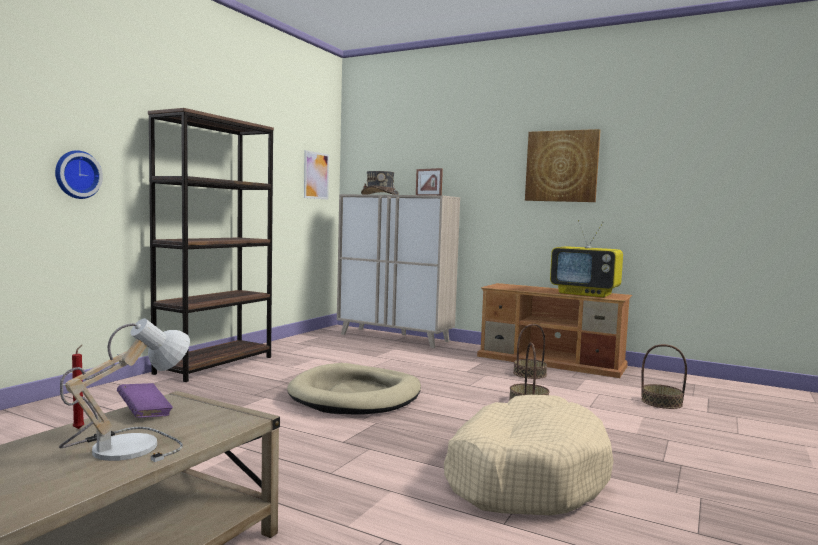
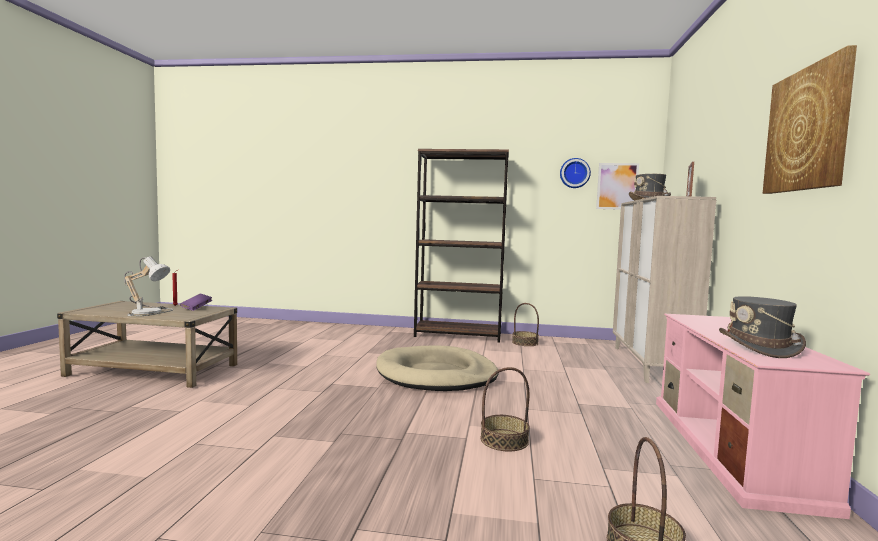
camera: 70 degrees right, 0 degrees up
(76, 174) = (380, 199): wall clock -> wall clock (574, 173)
(524, 475) = (287, 446): beige dog bed -> none
(529, 374) = (629, 436): basket -> basket (525, 343)
(552, 361) = (732, 448): brown tv stand -> pink tv stand
(585, 294) = (759, 347): television -> grey hat

